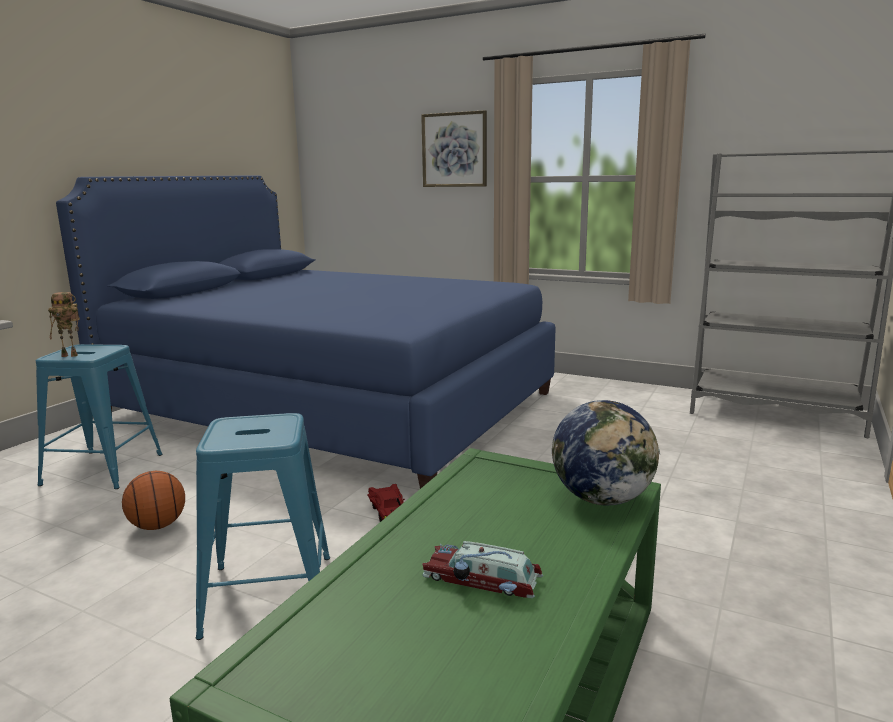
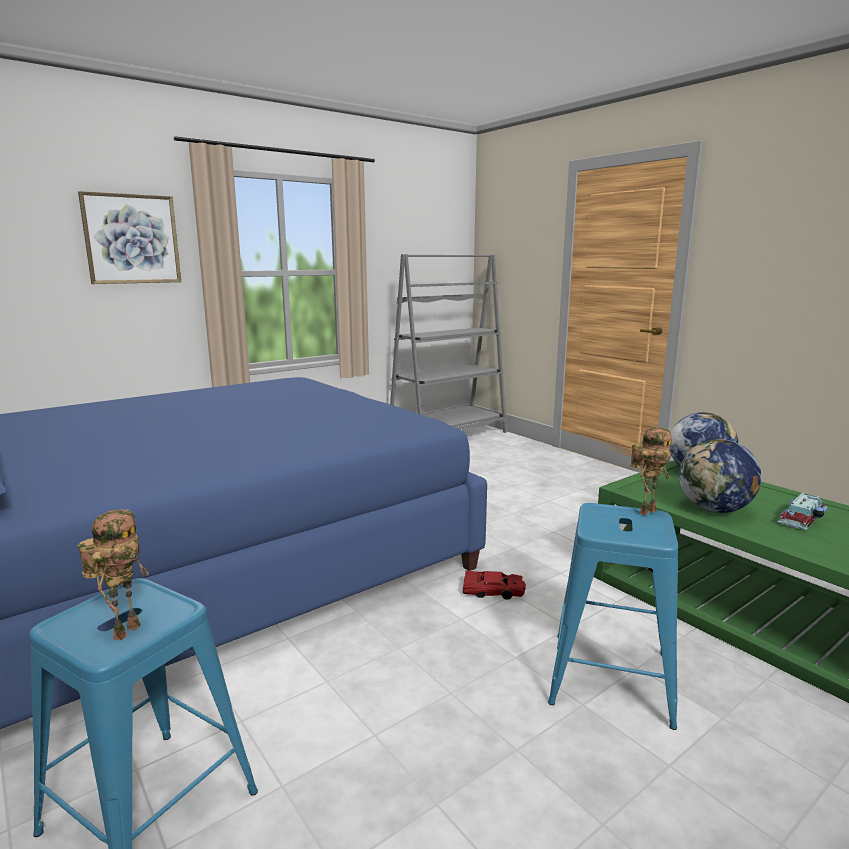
camera: 65 degrees left, 0 degrees up
(158, 526) = (418, 748): basketball -> none
(288, 435) = (646, 511): none -> toy robot
(456, 515) = (714, 510): none -> globe

